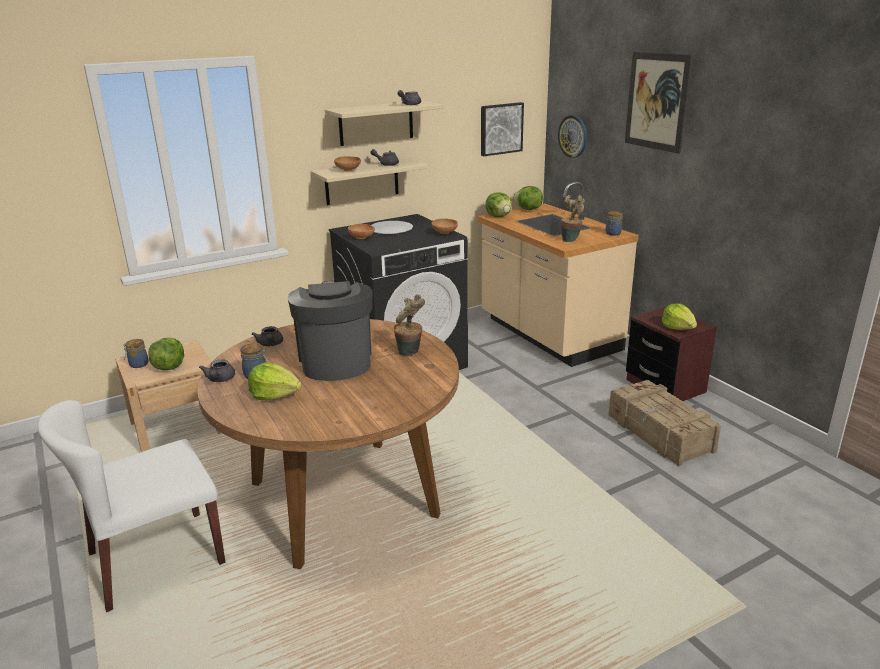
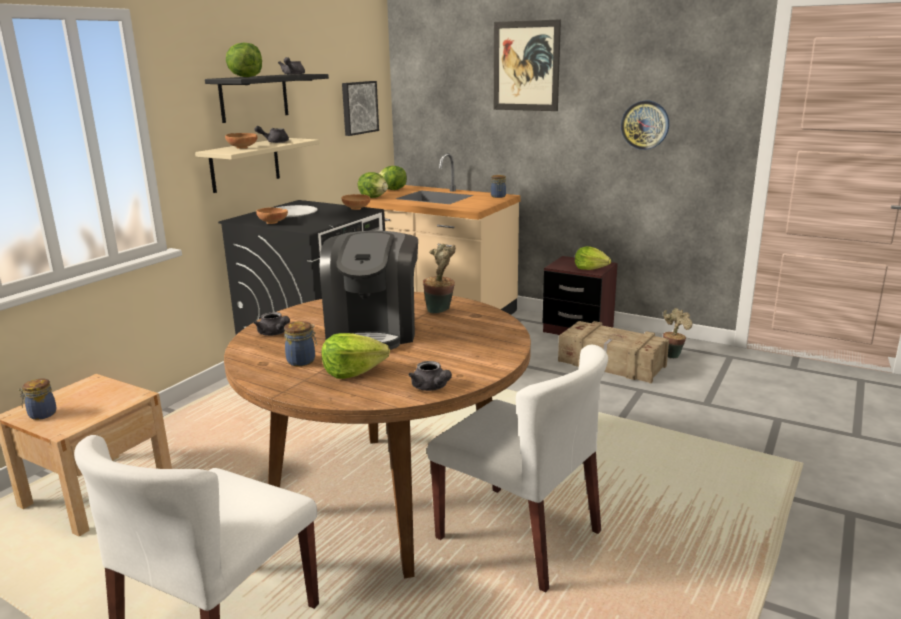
camera: 30 degrees left, 5 degrees down
(169, 367) = (93, 407): lettuce -> lettuce (245, 77)
(219, 380) = (263, 374): grey teapot -> grey teapot (431, 388)
(335, 361) = (373, 331): coffee machine -> coffee machine turned 135 degrees counterclockwise
(376, 123) = (254, 97): beige shelf -> black shelf
(405, 569) = (519, 536): none -> white chair
(571, 240) = (470, 204): potted plant -> potted plant (673, 355)
(573, 136) = (429, 112): wall clock -> wall clock (645, 125)

